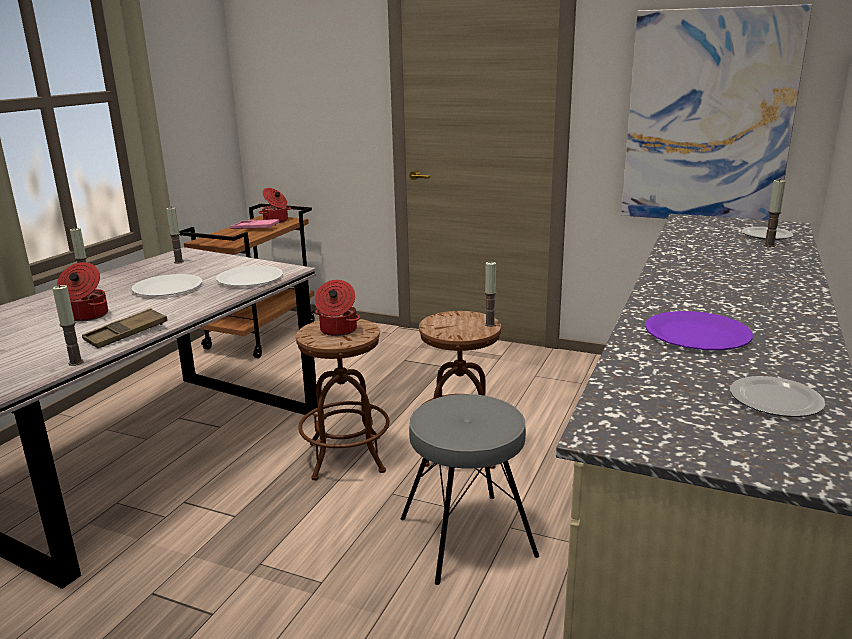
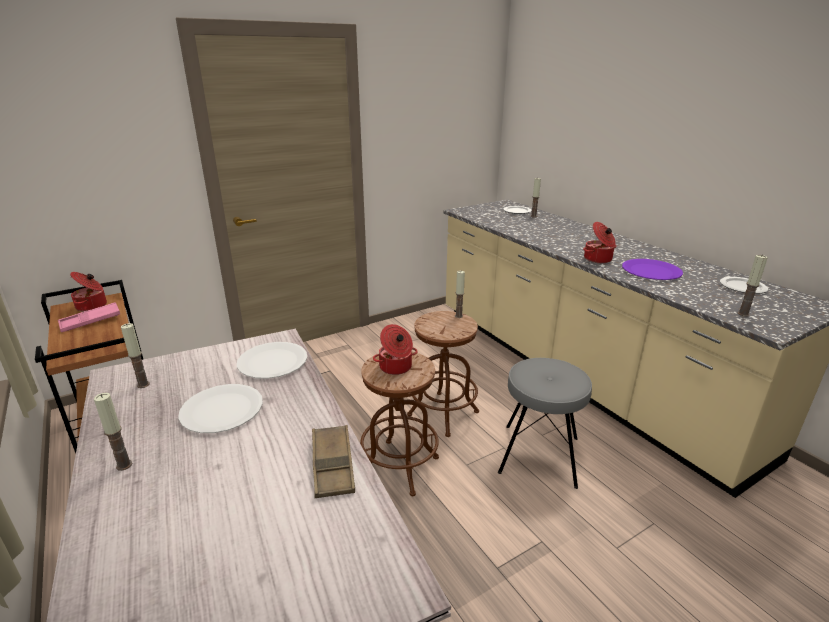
camera: 55 degrees left, 5 degrees up
(76, 362) = (379, 516): candle -> candle (743, 314)
(86, 316) = (232, 483): cooking pot -> cooking pot (598, 259)
(708, 118) = (444, 144): picture -> none

